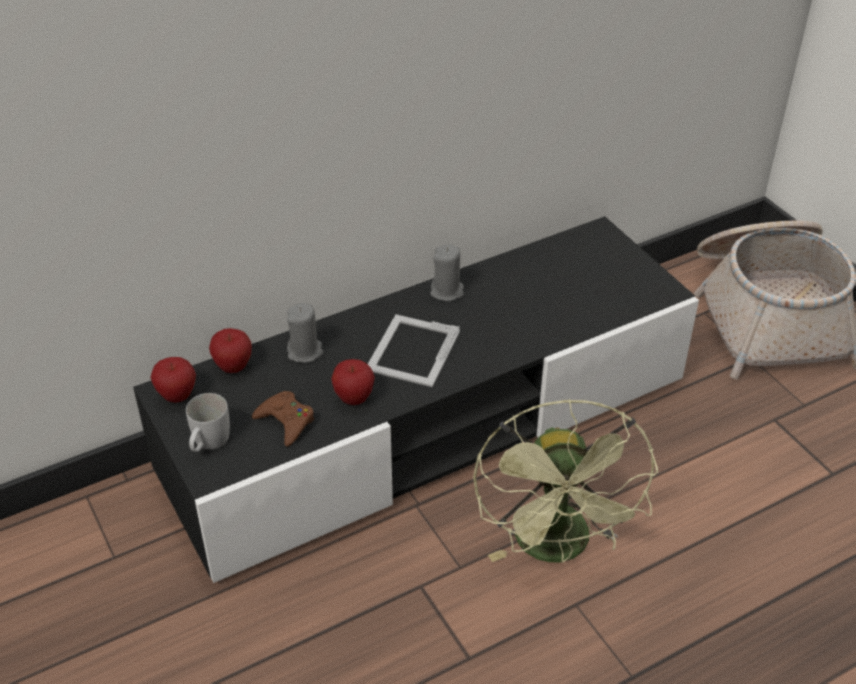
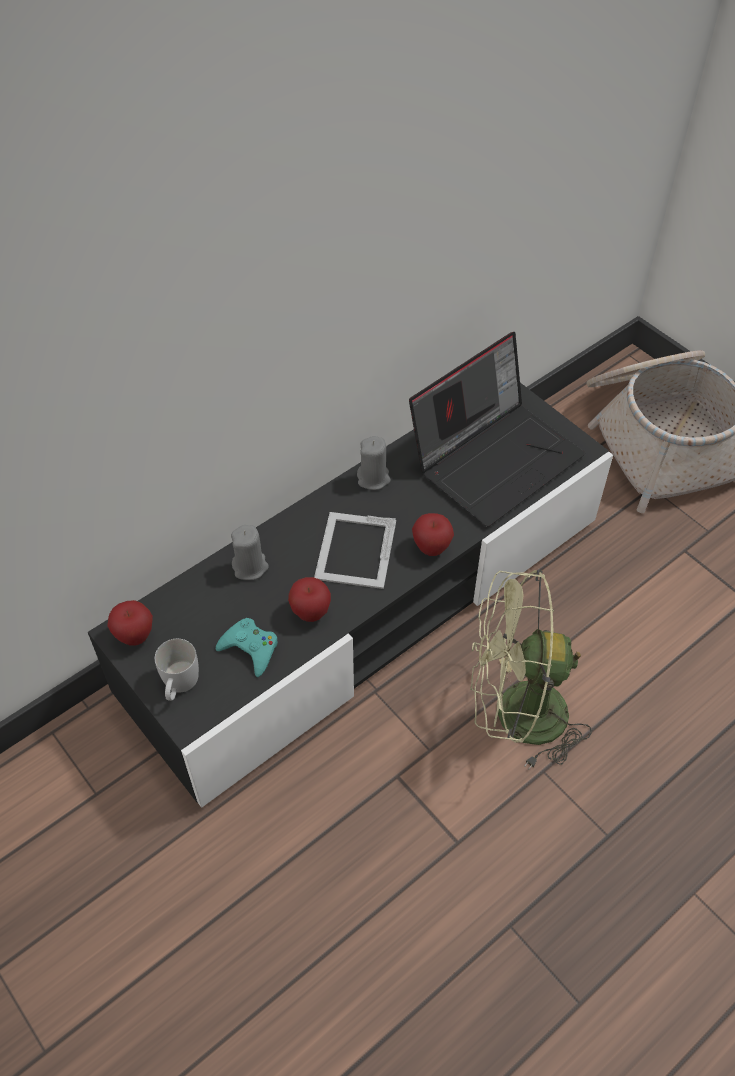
camera: 10 degrees left, 10 degrees up
(233, 367) = (183, 594): apple -> apple (431, 548)
(286, 421) = (250, 649): brown game controller -> turquoise game controller
(557, 548) = (515, 716): green fan -> green fan turned 105 degrees clockwise
(575, 288) = (495, 458): none -> laptop

